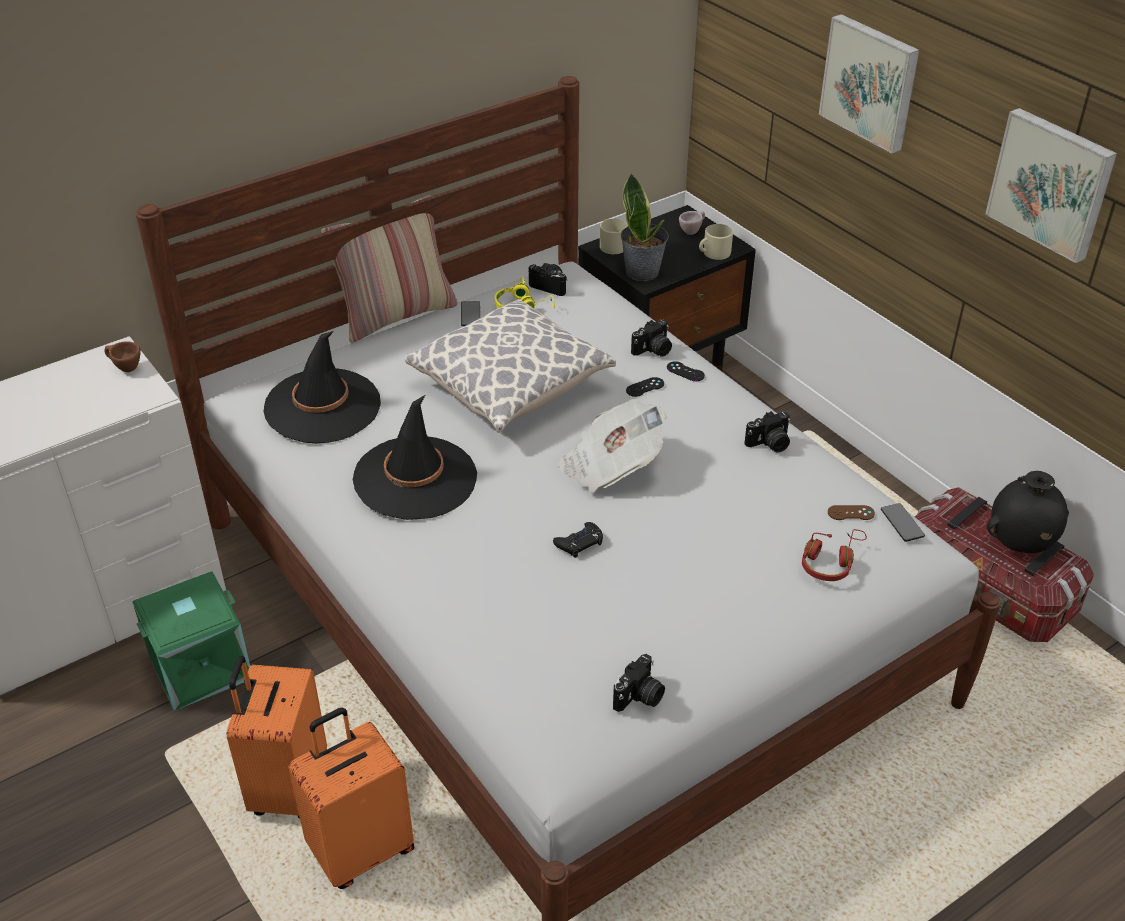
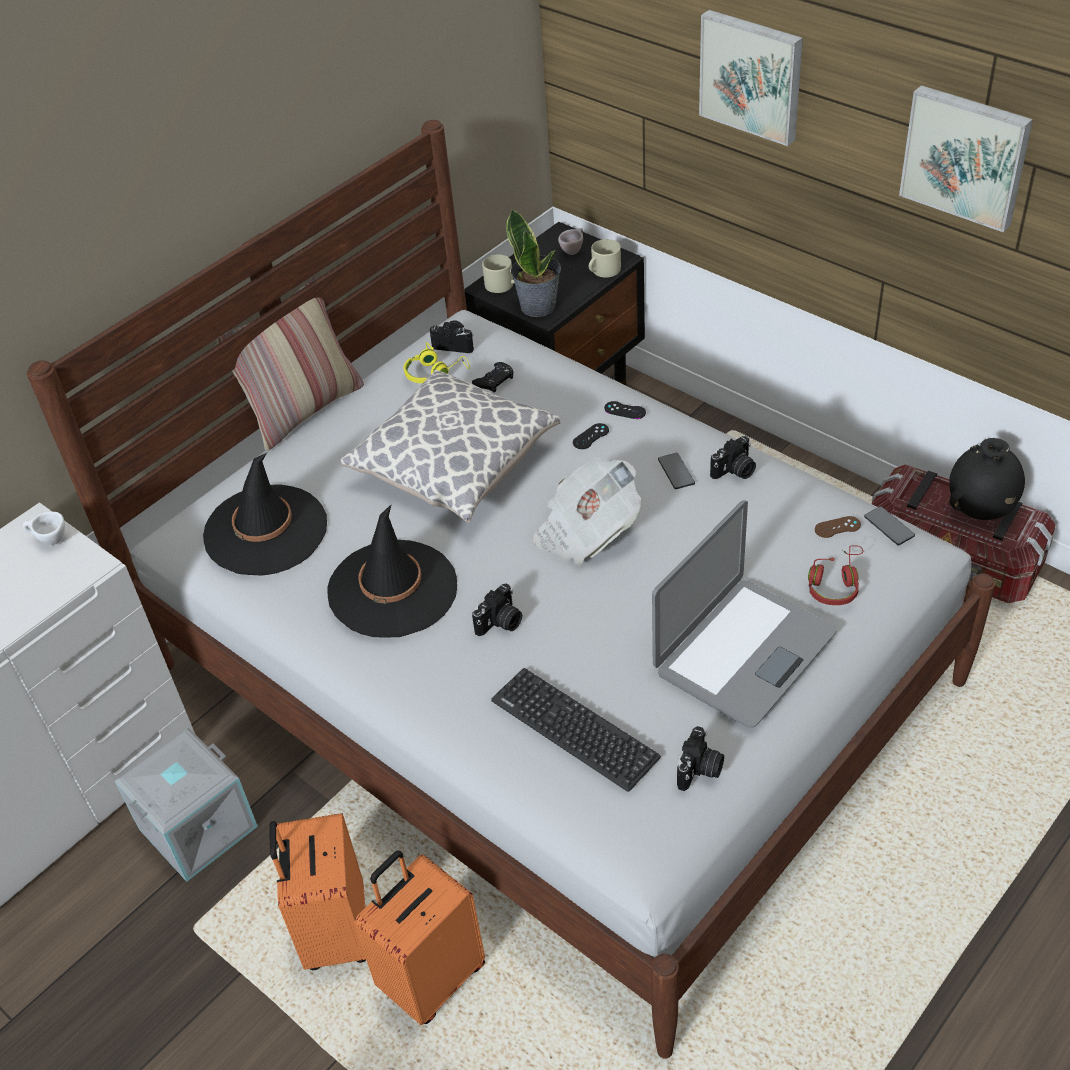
camera: 10 degrees left, 5 degrees up
(125, 368) = (49, 541): brown cup -> white cup
(200, 665) = (197, 826): green storage box -> grey storage box
(470, 314) = (383, 393): phone -> phone (676, 472)
(534, 633) = (574, 729): none -> keyboard
(579, 543) = (584, 621): black game controller -> black game controller (494, 380)
(653, 350) = (584, 394): camera -> camera (500, 623)
(719, 602) = (743, 652): none -> laptop

